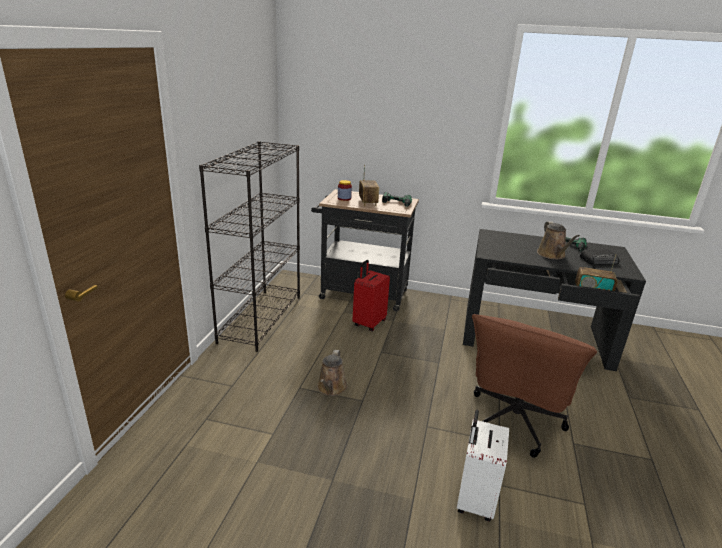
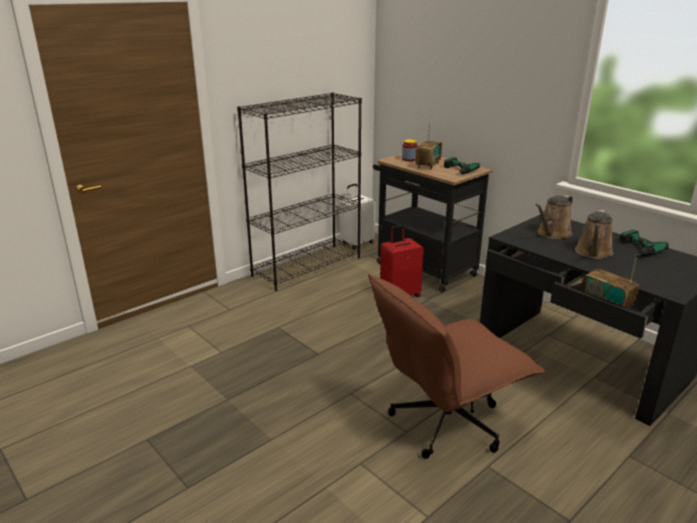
camera: 35 degrees right, 0 degrees up
(331, 388) = (302, 336): brown watering can -> brown watering can (552, 234)
(474, 500) = (322, 463): white suitcase -> white suitcase (357, 243)
(599, 260) = (654, 271): radio -> none

